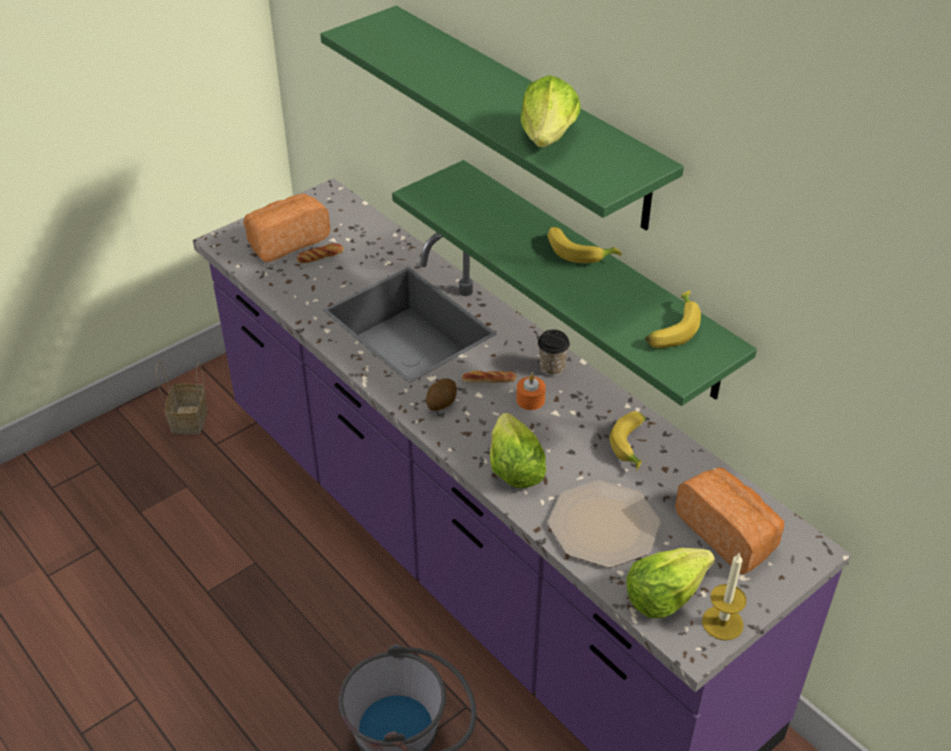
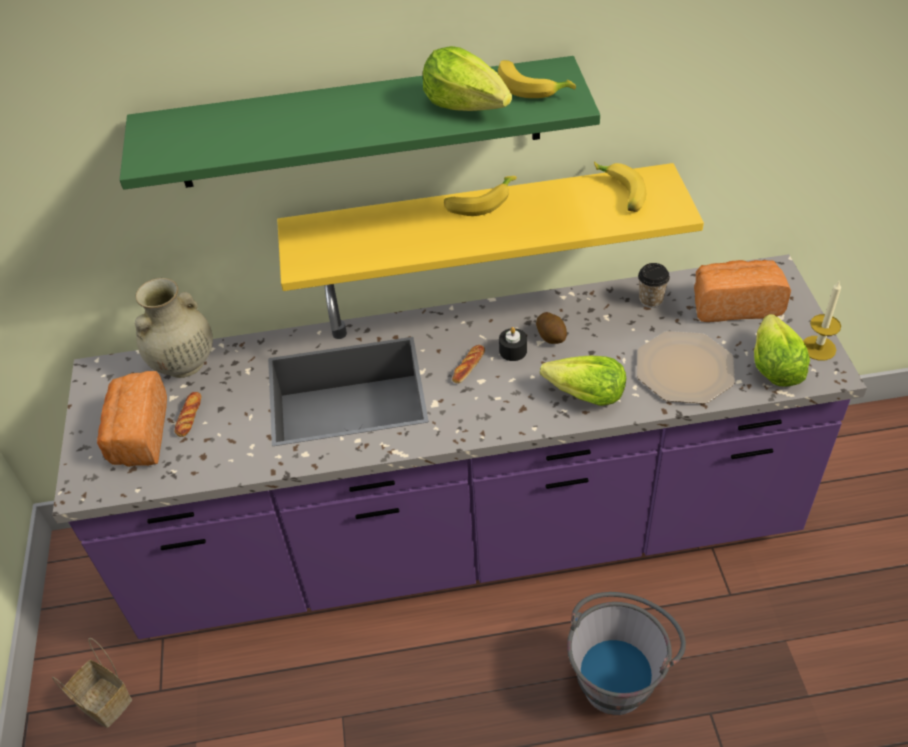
camera: 55 degrees left, 5 degrees up
(368, 229) = (183, 364): none -> beige vase
(441, 404) = (474, 410): potato -> potato (551, 336)
(530, 400) = (513, 351): orange candle -> black candle
(552, 368) = (485, 321): cup -> cup (651, 300)
(593, 278) = (479, 222): green shelf -> yellow shelf
(633, 446) = (610, 314): banana -> banana (532, 87)

